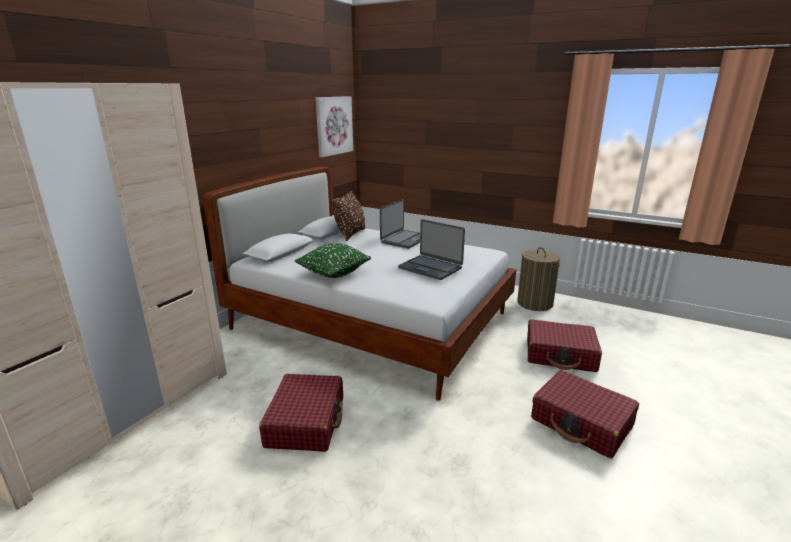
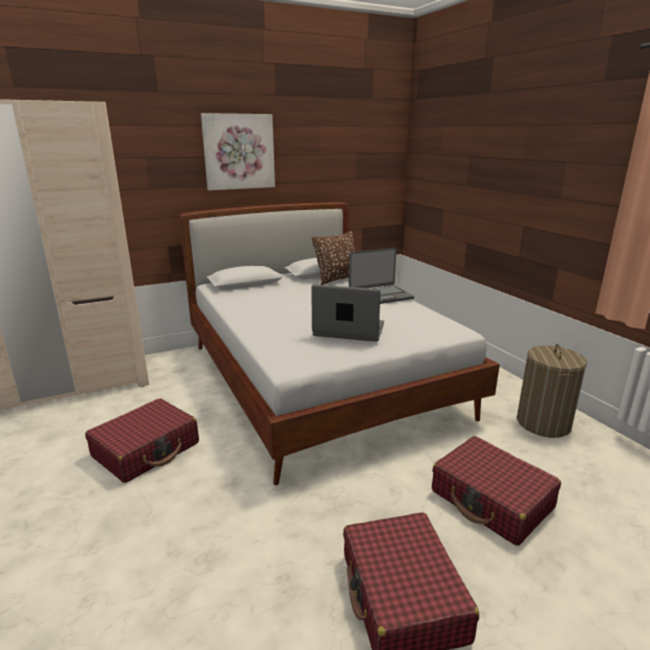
camera: 35 degrees right, 0 degrees up
(333, 125) = (369, 158): picture -> picture (239, 152)
(334, 274) = (252, 313): green pillow -> none
(430, 268) = (348, 330): laptop -> laptop turned 120 degrees clockwise

